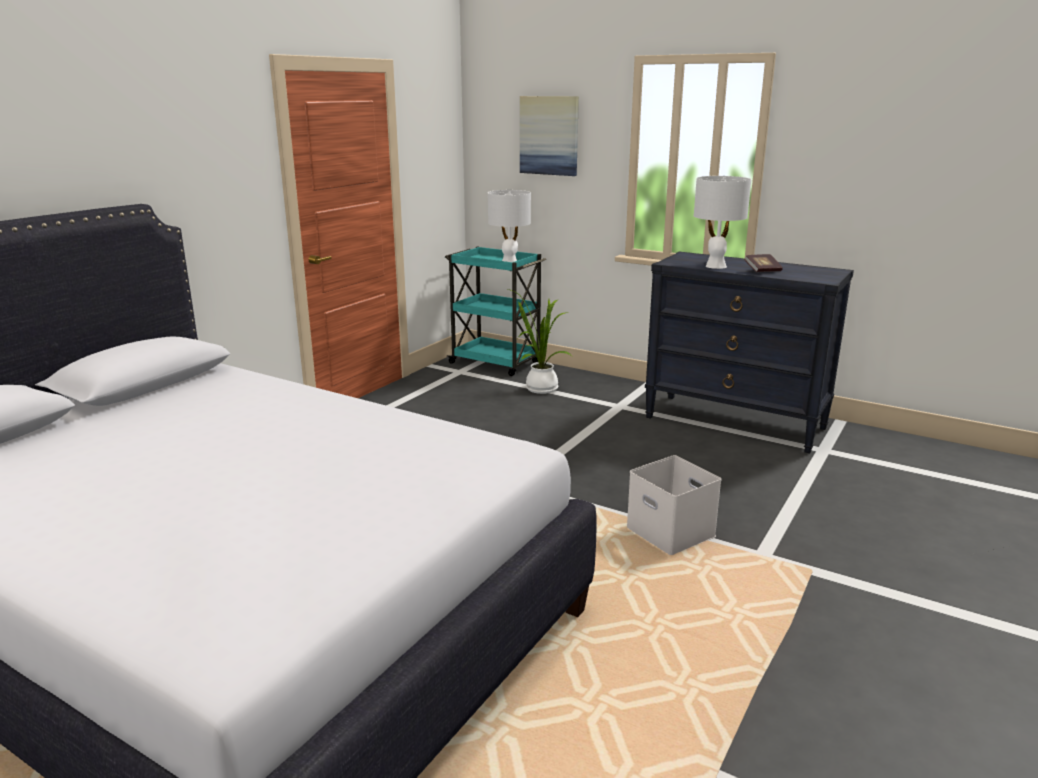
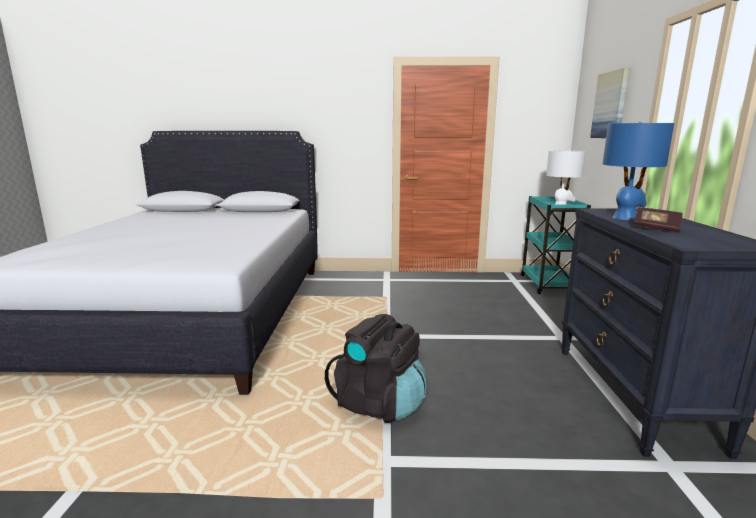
camera: 60 degrees right, 5 degrees down
(539, 388) = (536, 305): potted plant -> none
(668, 532) = (379, 404): white storage box -> black backpack
(715, 266) = (625, 218): white table lamp -> blue table lamp

